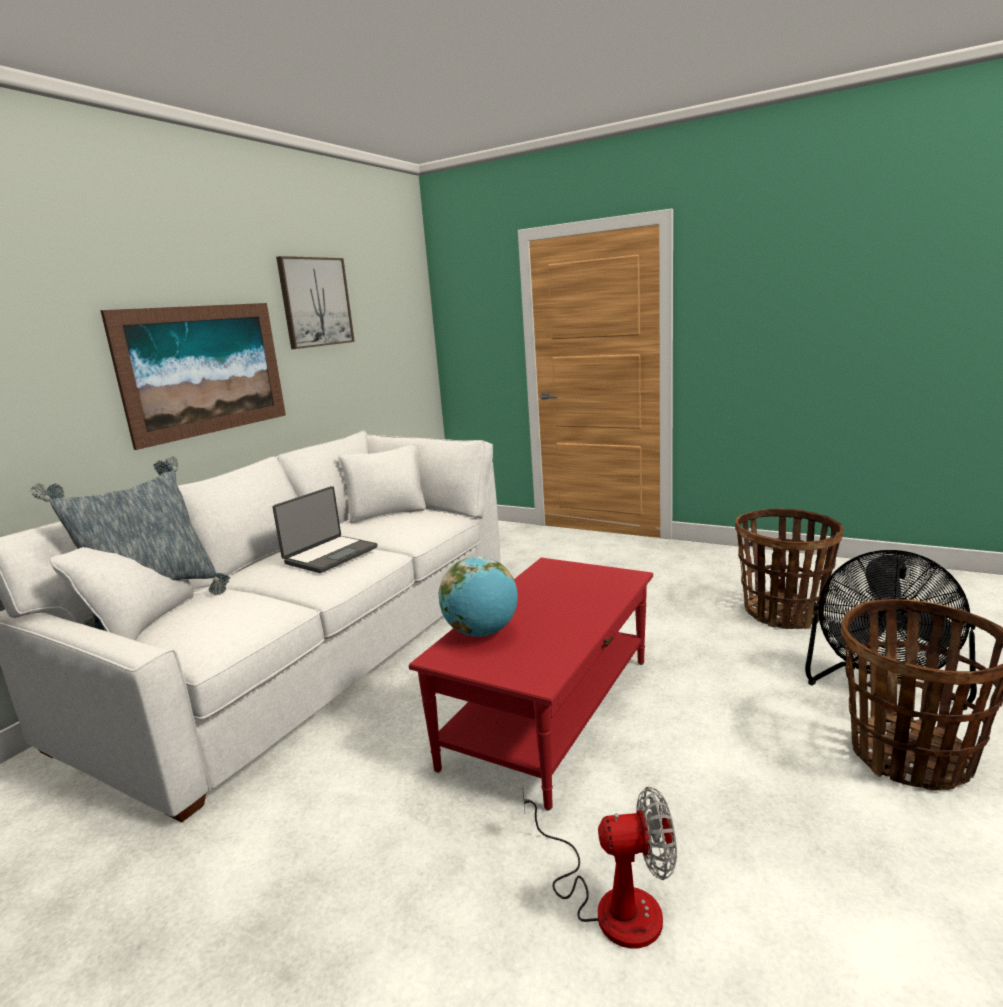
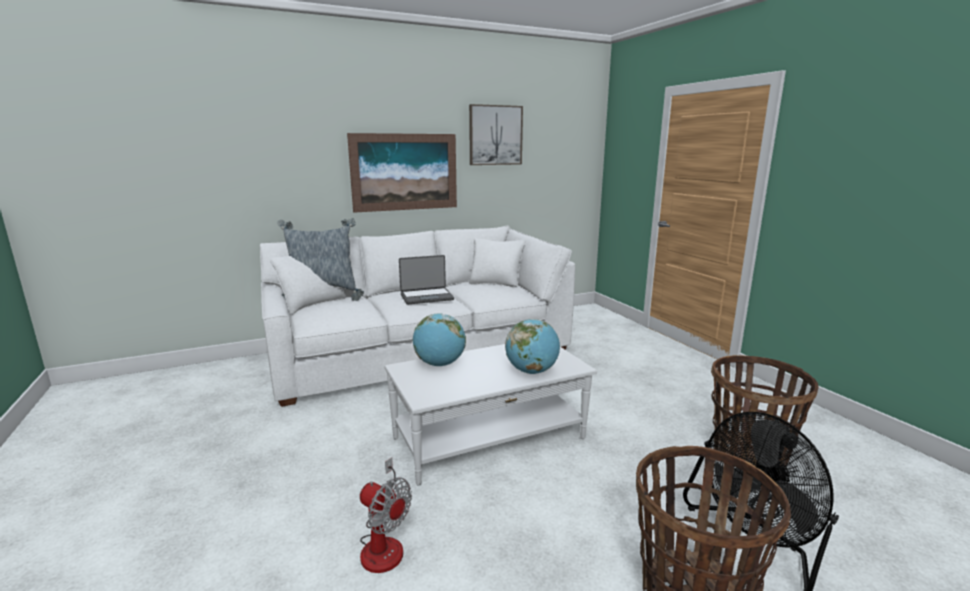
camera: 35 degrees right, 0 degrees up
(551, 710) = (490, 438): red coffee table -> white coffee table
(597, 598) = (532, 371): none -> globe

